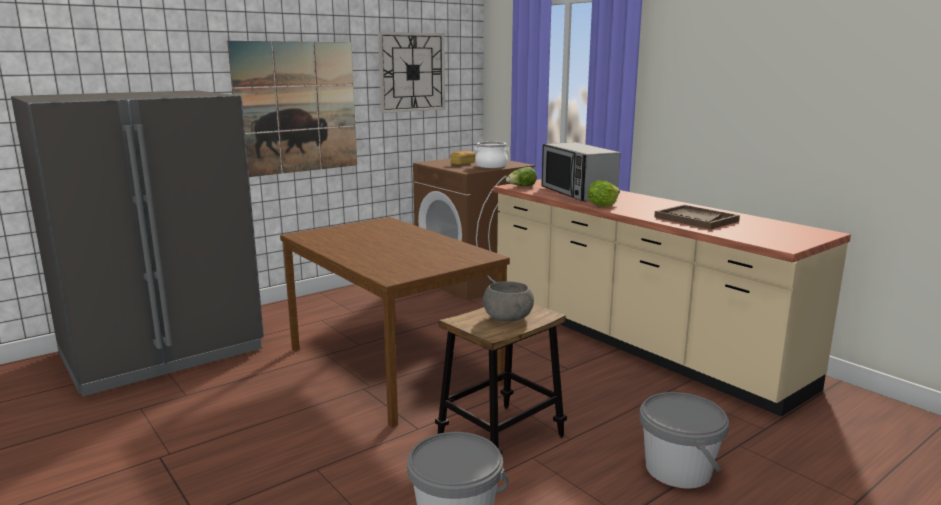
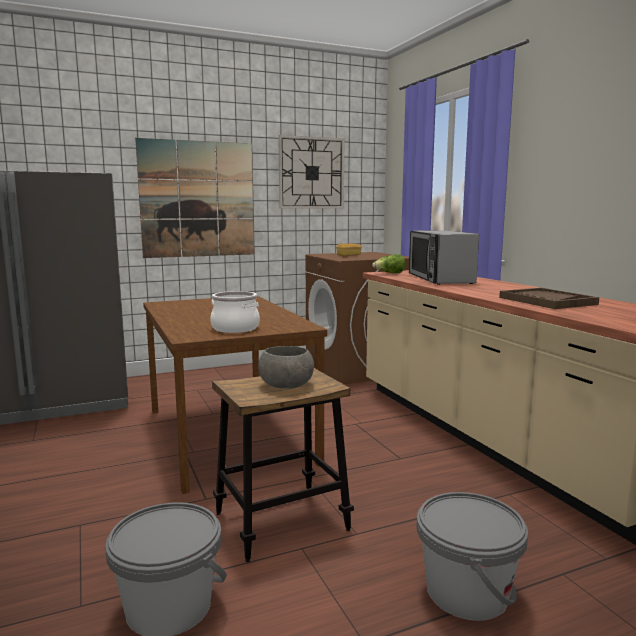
camera: 15 degrees right, 5 degrees down
(491, 166) = (373, 257): cooking pot -> cooking pot (235, 328)
(602, 205) = (453, 287): lettuce -> none

